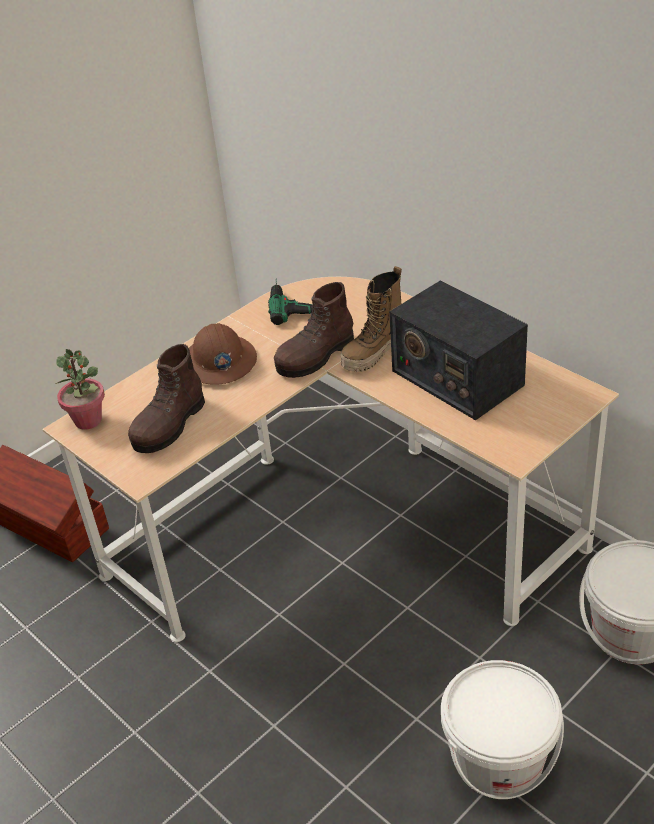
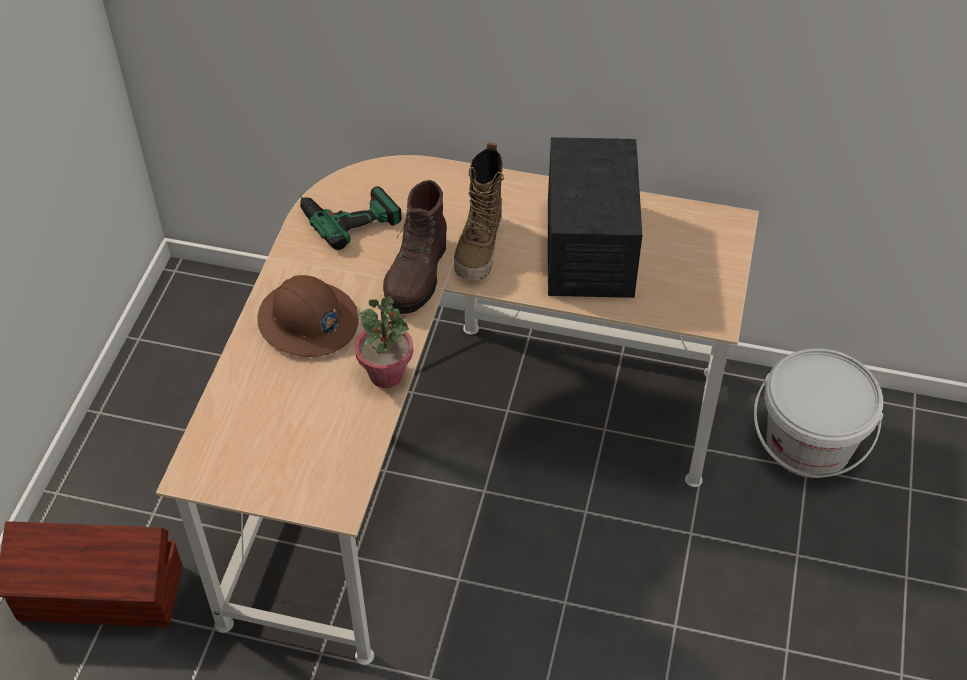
camera: 35 degrees left, 10 degrees up
(88, 420) = (208, 458): potted plant -> potted plant (386, 374)
(169, 426) = (316, 426): brown boot -> none
(456, 377) = (589, 248): radio -> radio turned 105 degrees counterclockwise
(499, 759) = (777, 629): white bucket -> none

